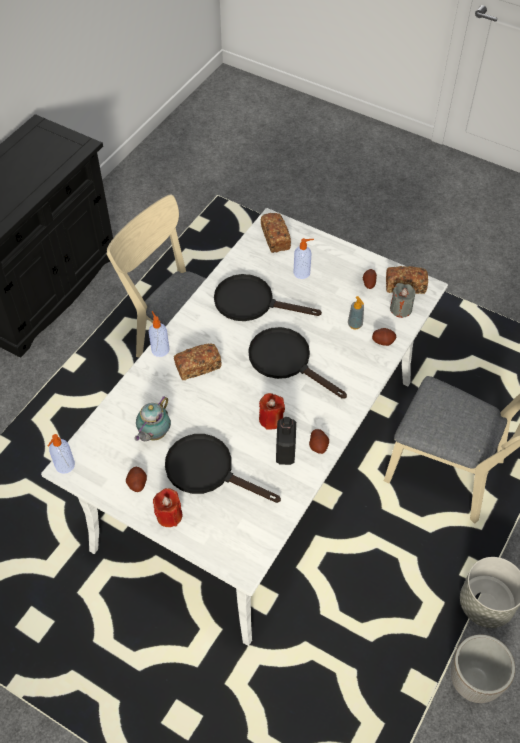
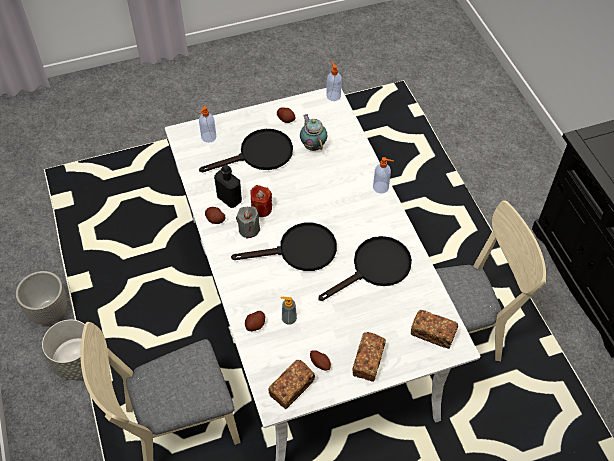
camera: 130 degrees right, 0 degrees up
(169, 515) = (249, 121): red candle -> none
(198, 367) = (345, 198): bread -> bread (368, 361)
(302, 272) = (376, 324): soap dispenser -> soap dispenser (208, 137)
(400, 309) = (272, 364): grey candle -> grey candle (249, 229)

